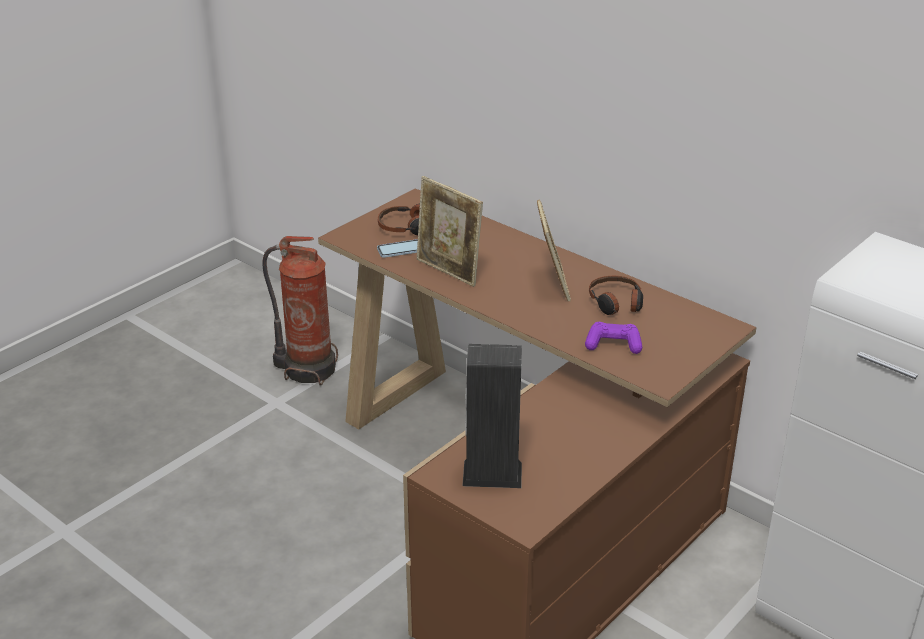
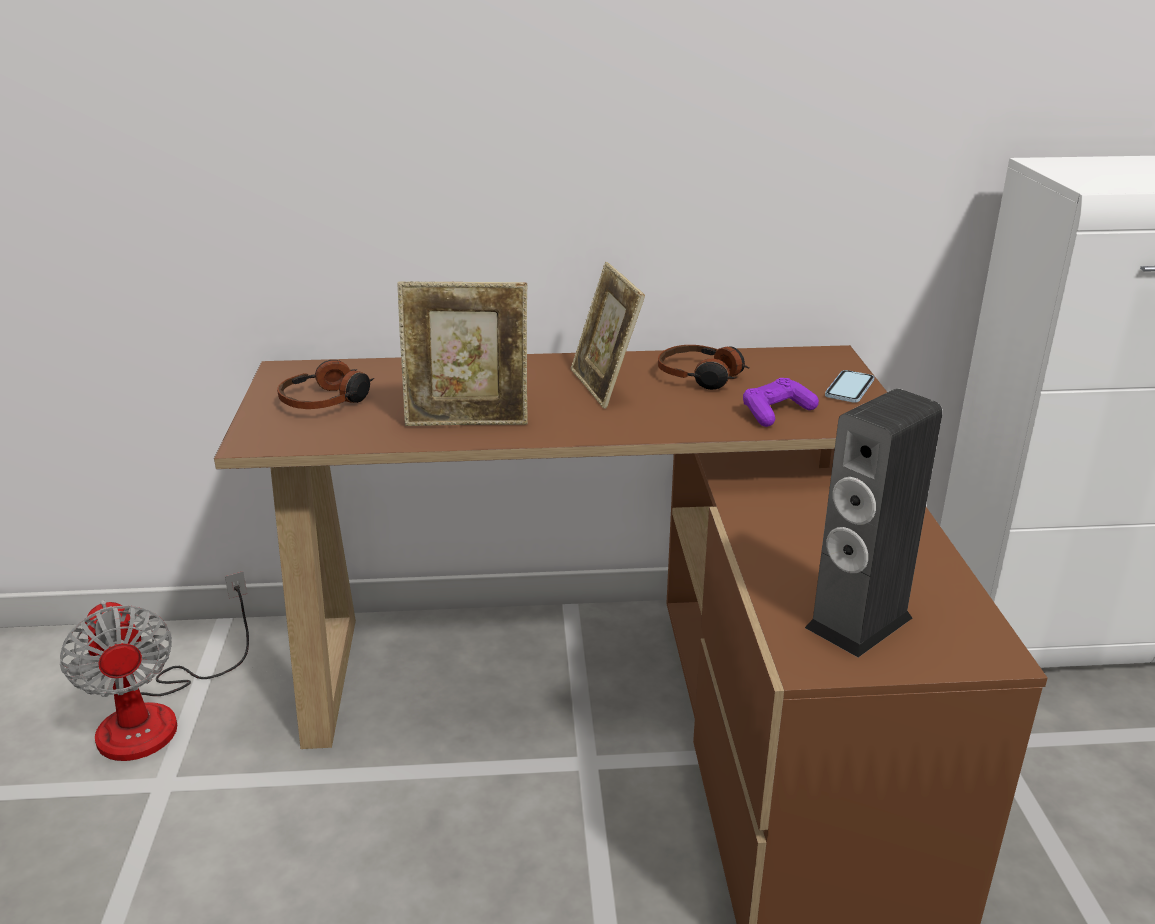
camera: 45 degrees left, 5 degrees down
(308, 368) = (158, 714): fire extinguisher -> fan
(400, 250) = (363, 425): phone -> phone (849, 388)
(552, 283) = (605, 386): picture frame -> picture frame turned 150 degrees counterclockwise

